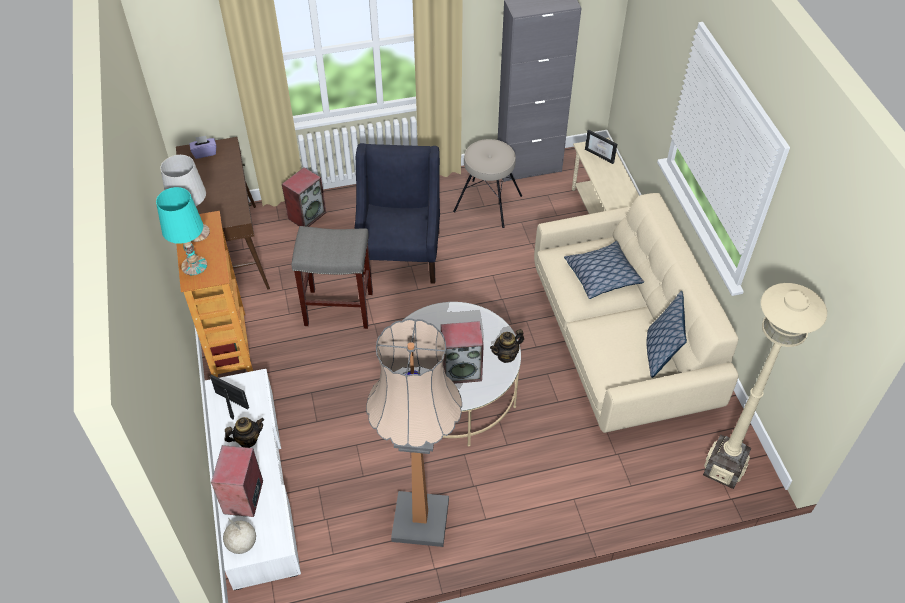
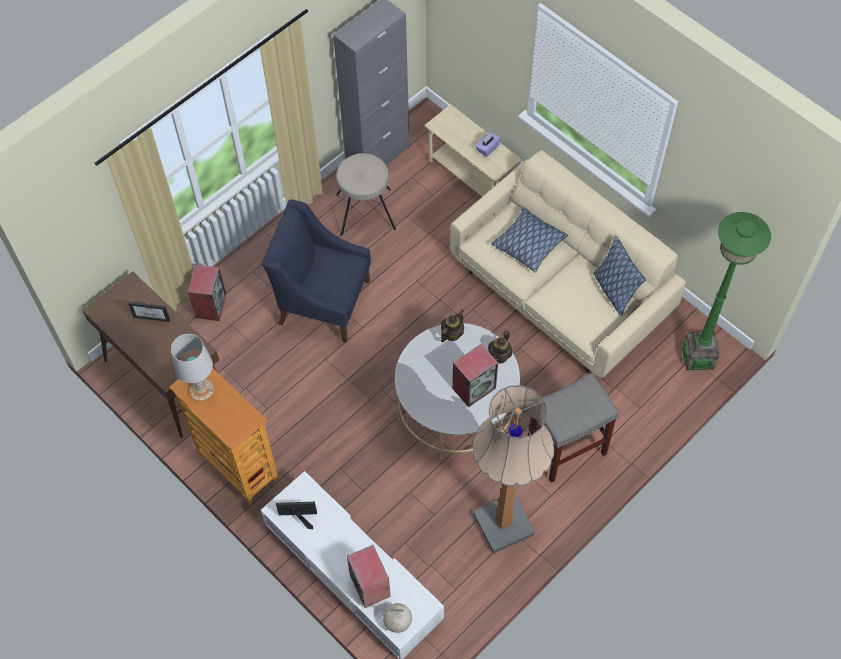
camera: 30 degrees left, 10 degrees up
(194, 266) = (225, 421): turquoise table lamp -> none
(204, 153) = (116, 303): purple tissue box -> purple tissue box (487, 148)
(247, 440) = (337, 539): teapot -> teapot (451, 334)
(340, 308) = (308, 380): grey stool -> grey stool (567, 448)
(400, 254) = (323, 301): blue armchair -> blue armchair turned 45 degrees counterclockwise
(601, 154) = (456, 125): picture frame -> picture frame (153, 315)
(723, 469) = (698, 357): beige floor lamp -> green floor lamp

